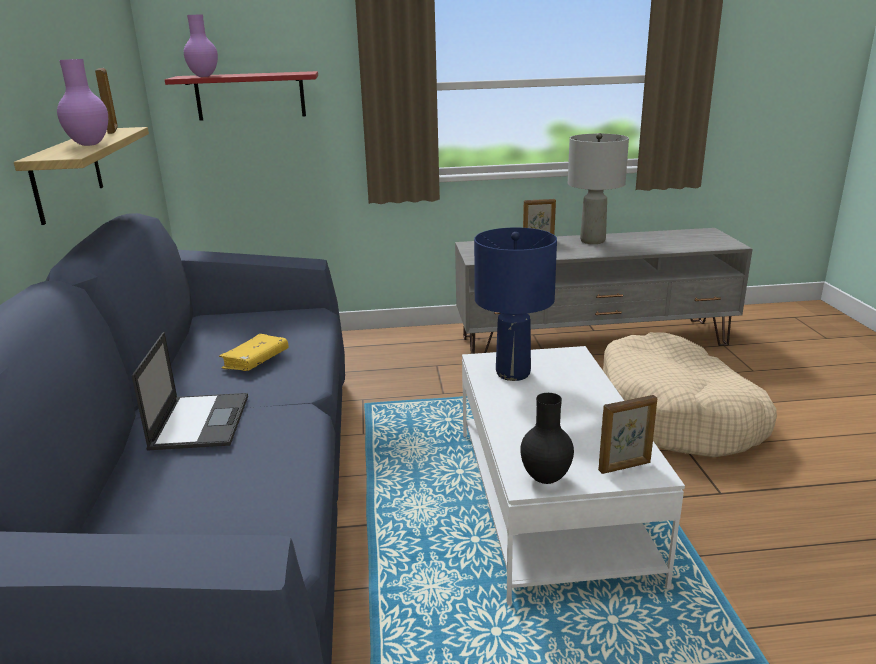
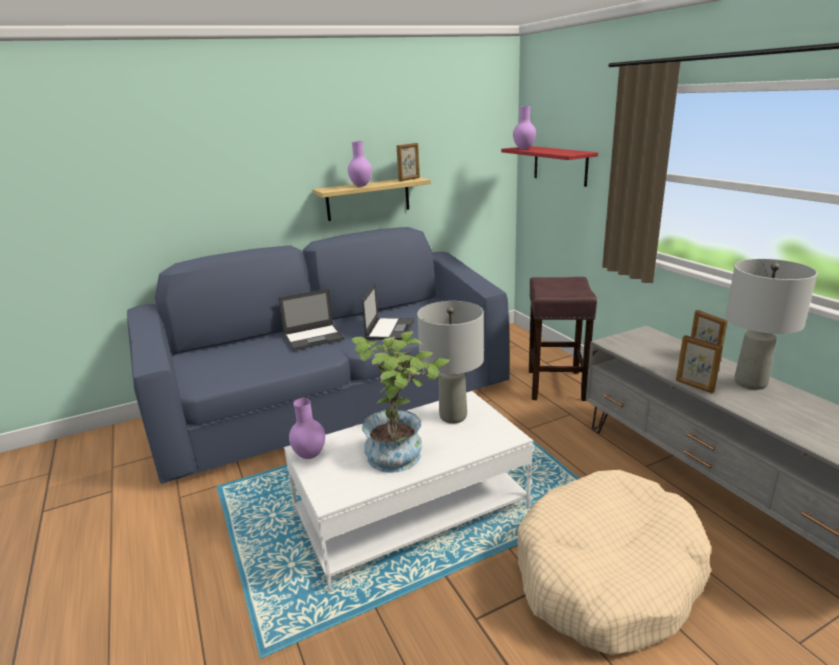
camera: 70 degrees right, 0 degrees up
(256, 361) = (390, 329): yellow book -> laptop
(371, 356) = (555, 384): none -> brown stool
(513, 373) = (453, 416): blue table lamp -> grey table lamp
(544, 479) = (309, 455): black vase -> purple vase
(574, 414) = (402, 453): none -> potted plant
(625, 467) = (334, 486): picture frame -> picture frame (694, 386)

